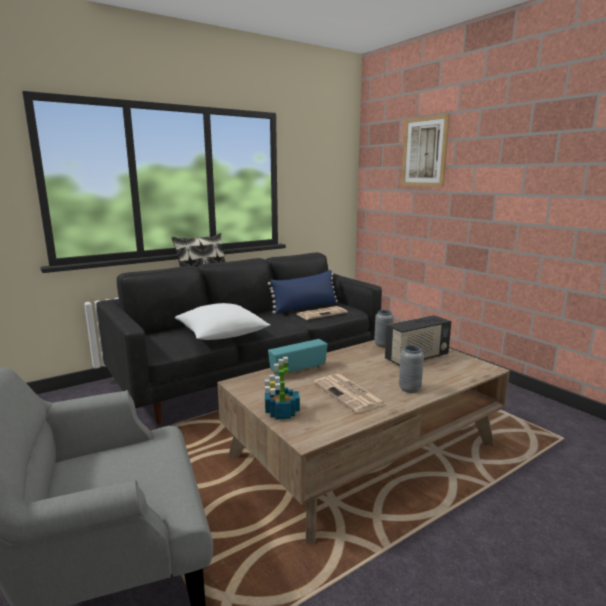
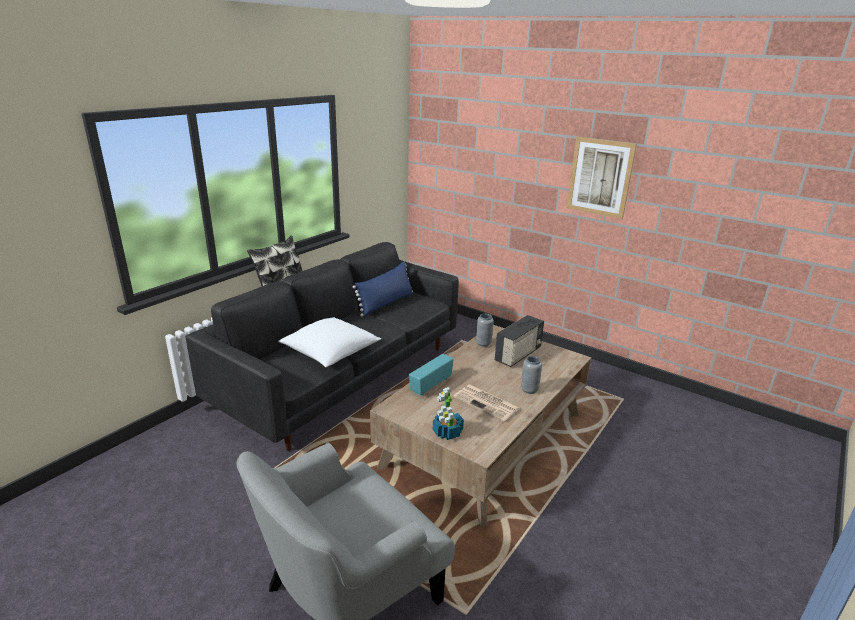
camera: 20 degrees left, 10 degrees up
(322, 313) = (407, 310): newspaper -> none
(424, 152) = (487, 137): picture -> picture (600, 177)

